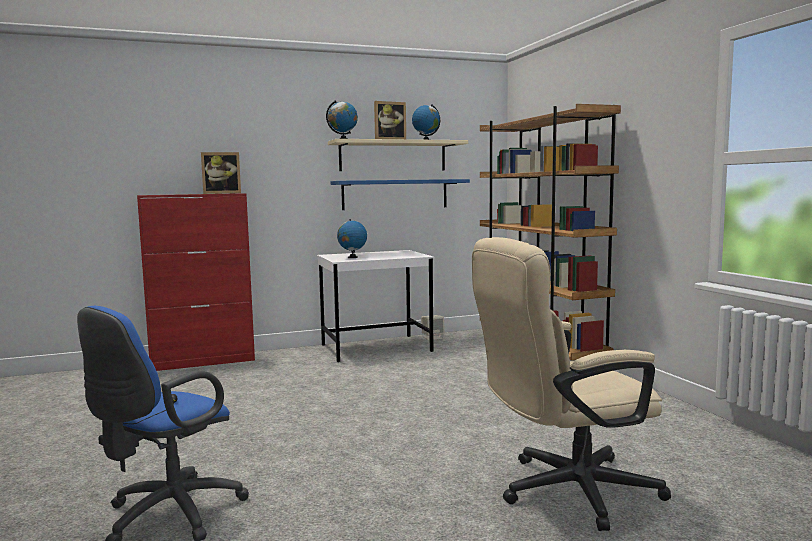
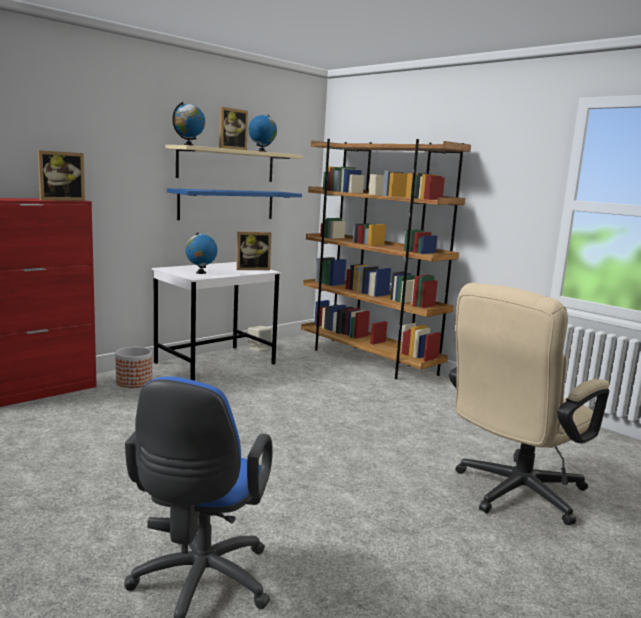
camera: 25 degrees left, 5 degrees up
(289, 358) = (134, 382): none -> planter
(409, 254) = (252, 269): none -> picture frame

